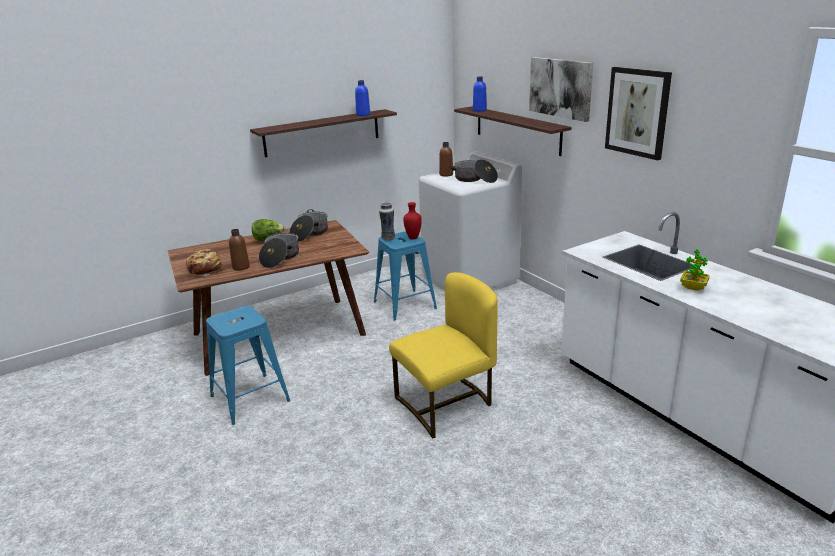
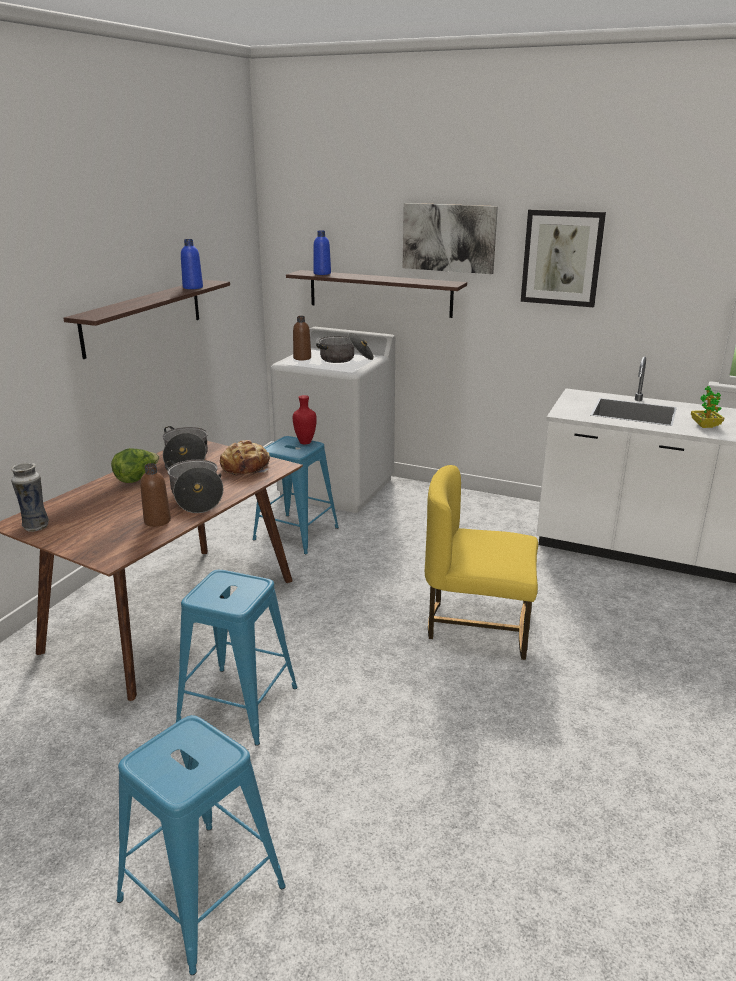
camera: 35 degrees left, 0 degrees up
(123, 486) = (201, 893): none -> blue stool
(206, 269) = (106, 536): bread -> bread (246, 467)
(388, 238) = (274, 448): vase -> vase (35, 526)
(446, 404) = (478, 625): yellow chair -> yellow chair turned 105 degrees counterclockwise

